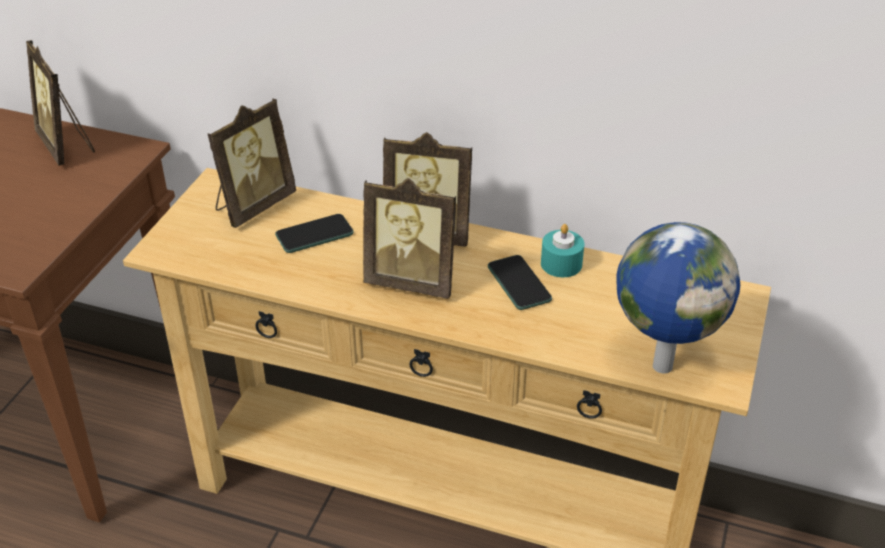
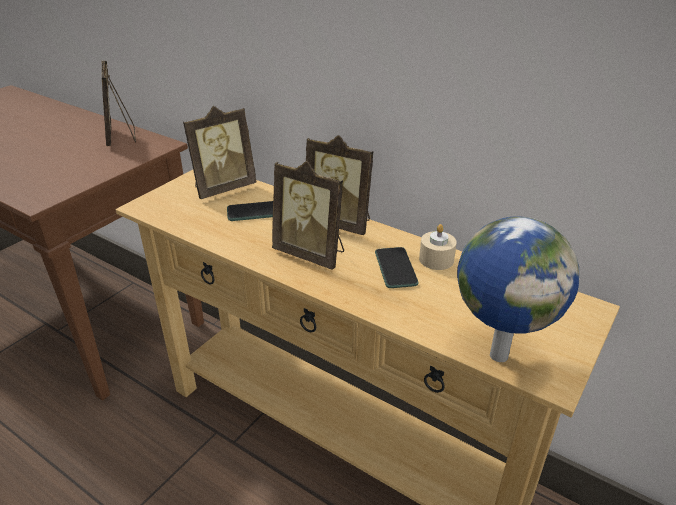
camera: 15 degrees right, 5 degrees down
(561, 264) = (436, 259): turquoise candle -> beige candle

